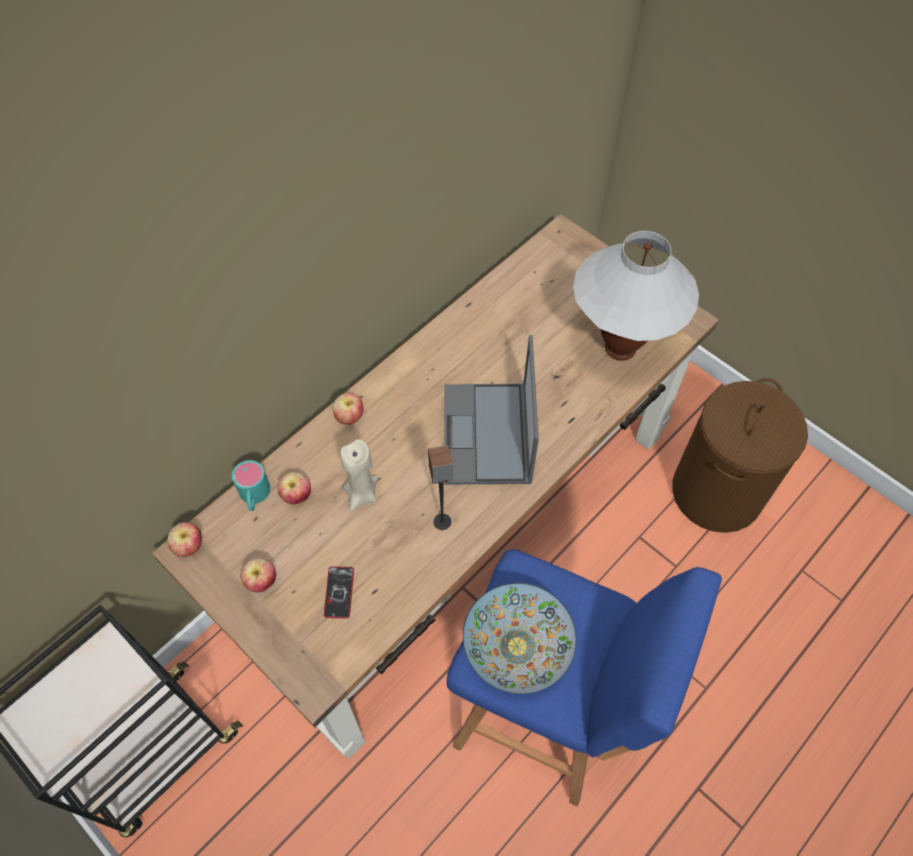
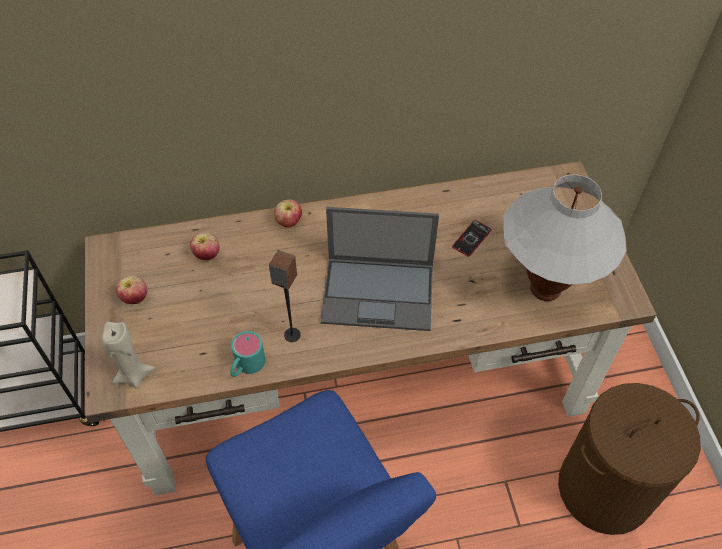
camera: 35 degrees right, 5 degrees down
(189, 546) = (110, 246): apple -> none
(254, 496) = (179, 238): turquoise mug -> turquoise mug (246, 366)
(339, 592) = (178, 338): phone -> phone (471, 238)
(362, 494) = (252, 280): beige candle -> beige candle (134, 375)
(487, 435) = (379, 293): laptop -> laptop turned 120 degrees counterclockwise
(517, 647) = (272, 463): bowl -> none

